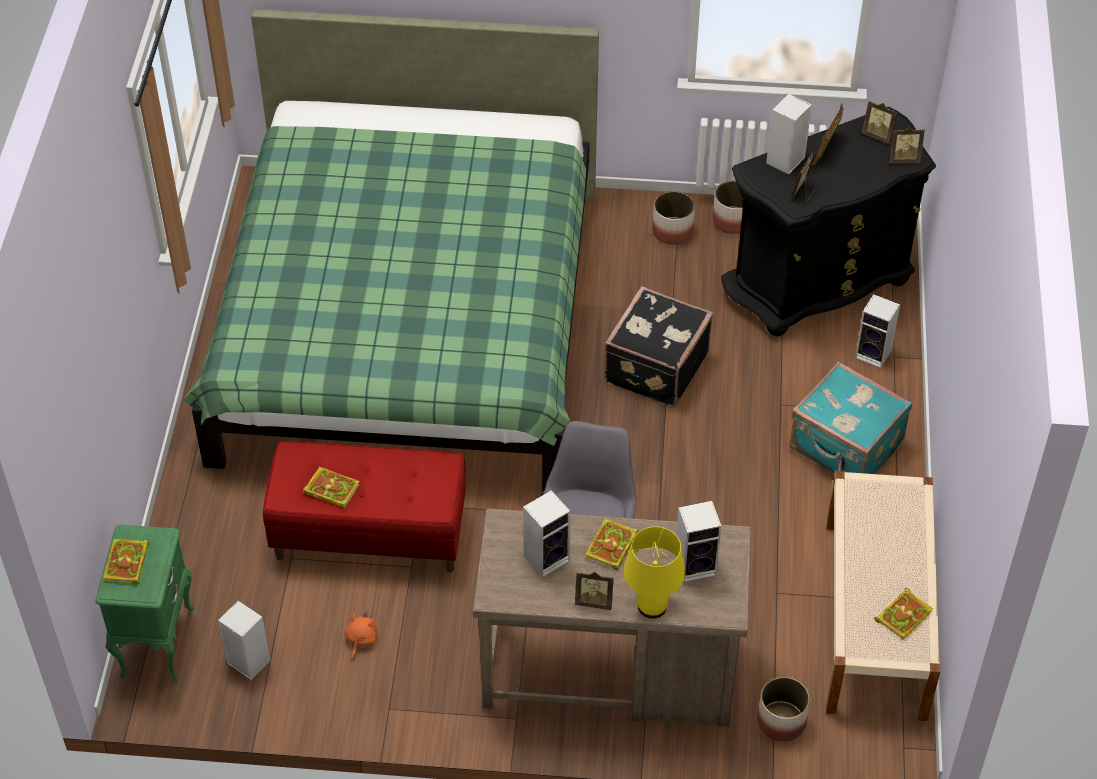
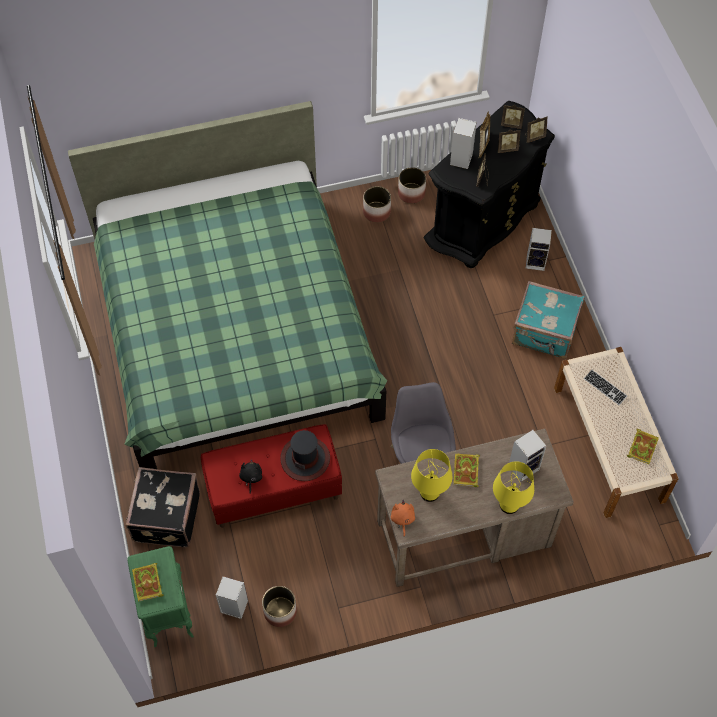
camera: 20 degrees left, 10 degrees up
(330, 489) = (251, 478): book -> black plush toy
(361, 640) = (300, 566): orange plush toy -> orange plush toy (402, 519)
(414, 487) = (305, 458): none -> hat
(547, 557) = (429, 492): speaker -> yellow table lamp
(594, 601) = (472, 513): picture frame -> picture frame (507, 148)
(654, 367) = (405, 313): black suitcase -> black suitcase (165, 517)
(780, 721) = (580, 532): planter -> planter (280, 611)
(883, 523) = (605, 388): none -> keyboard

